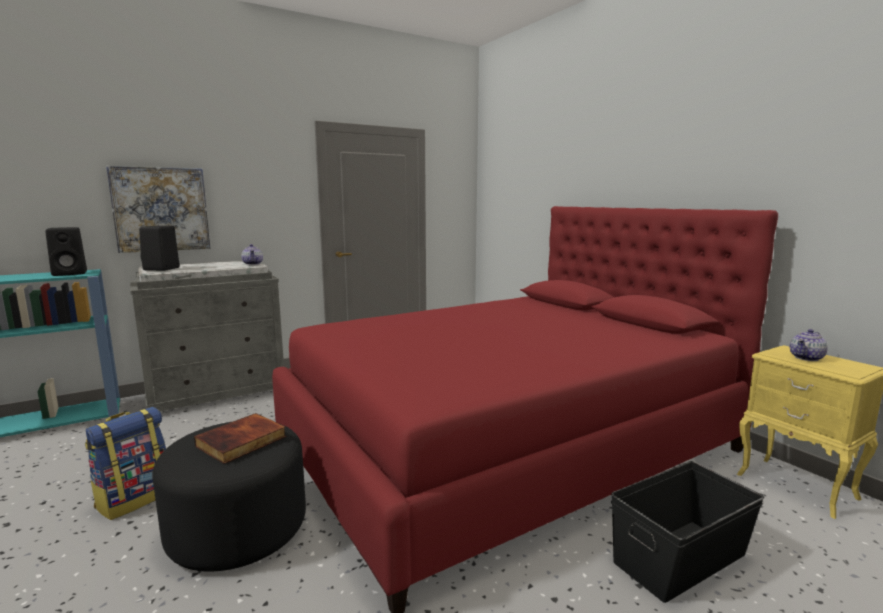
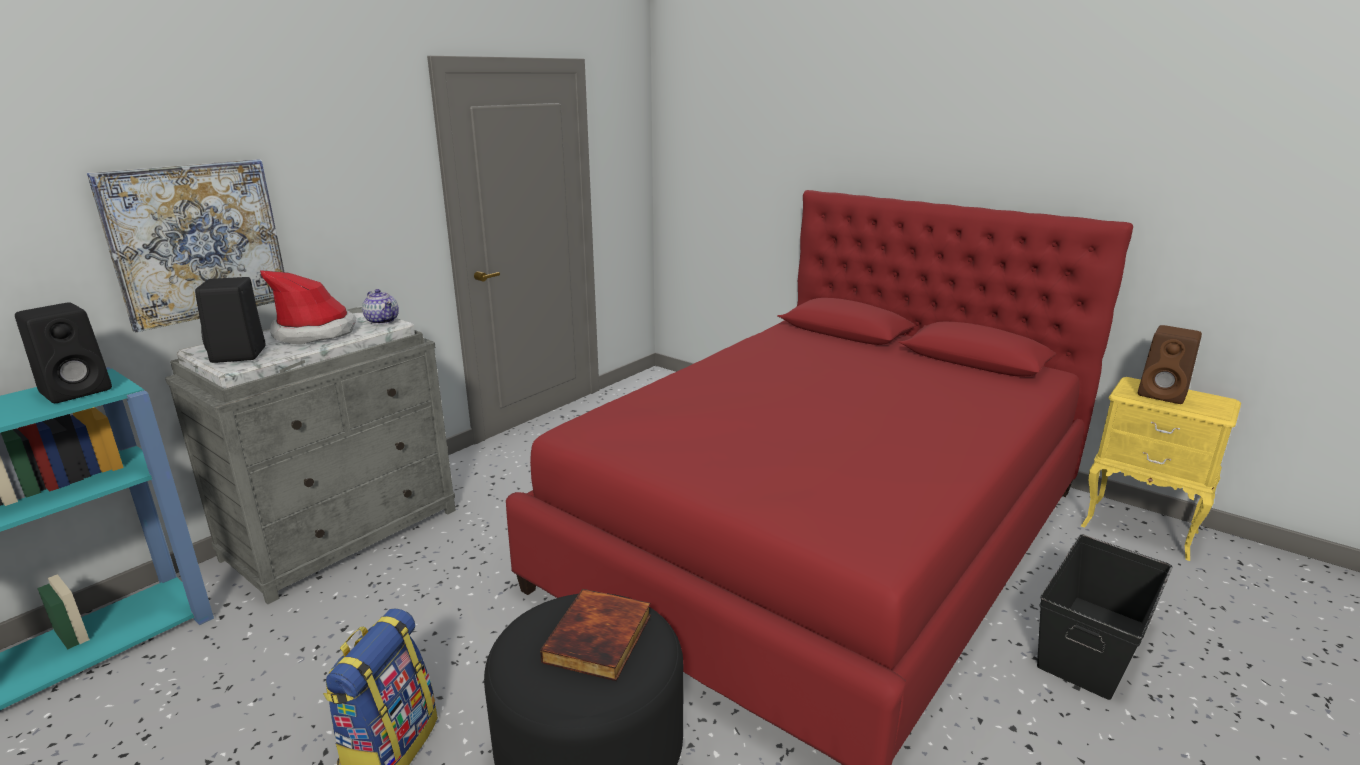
camera: 20 degrees left, 10 degrees up
(212, 265) = (315, 332): none -> hat
(807, 358) = (1163, 395): teapot -> brown speaker

